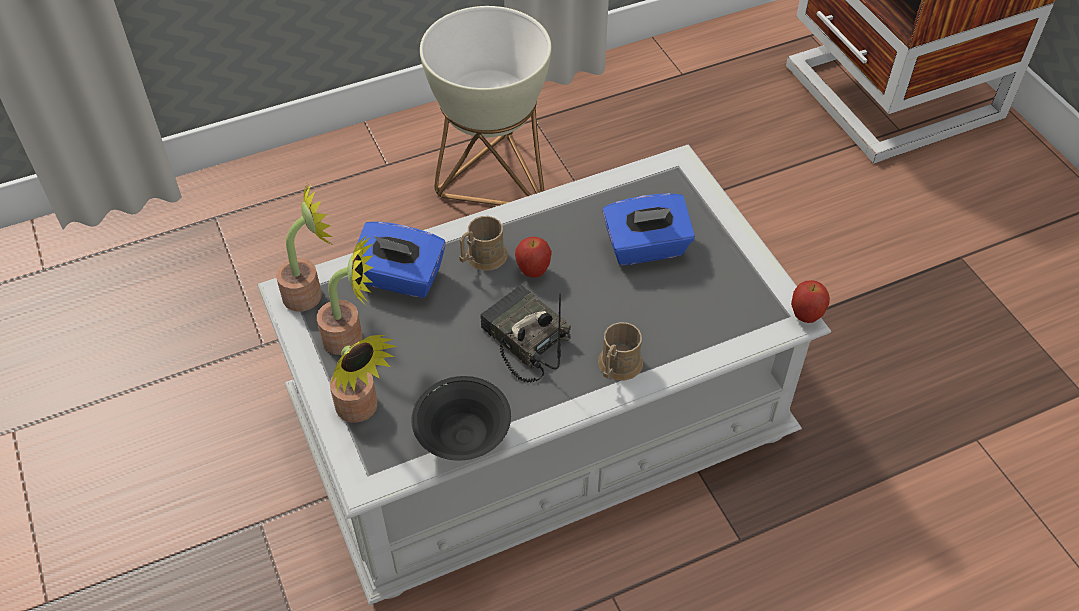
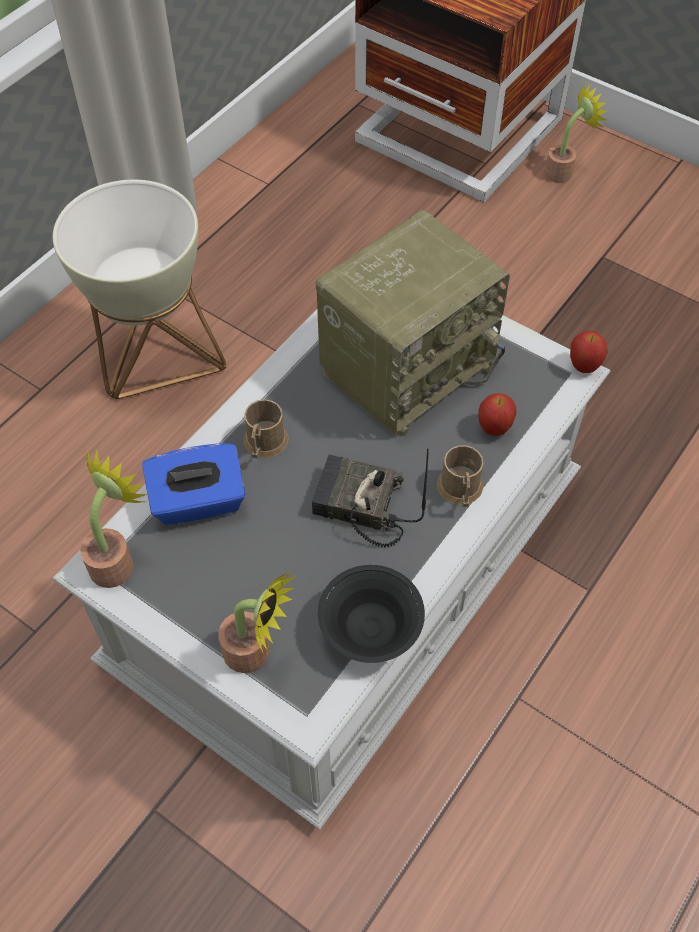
camera: 30 degrees left, 5 degrees up
(351, 339) = (193, 587): potted plant -> potted plant (563, 171)
(533, 271) = (321, 435): apple -> apple (494, 429)
(646, 248) = (407, 365): blue tissue box -> radio

